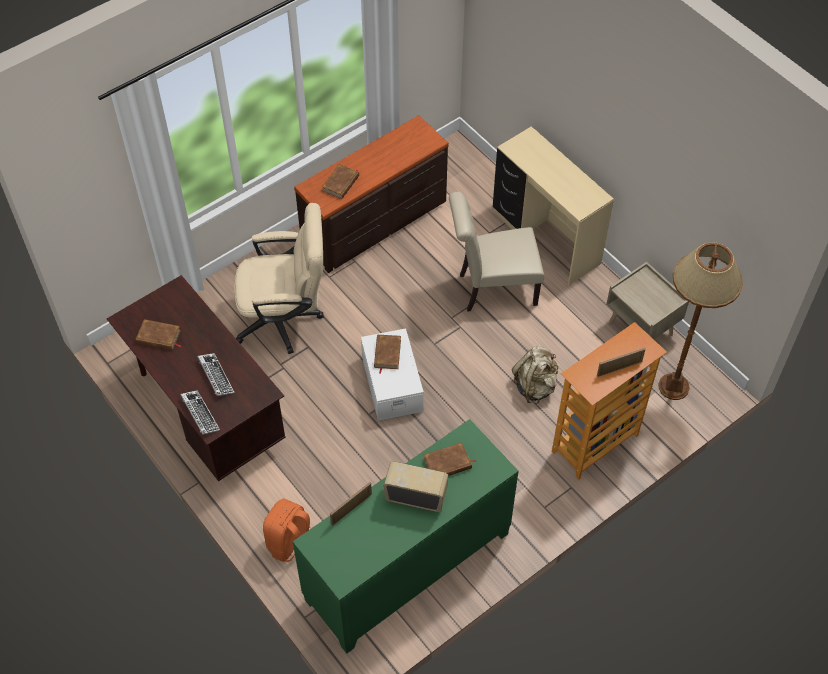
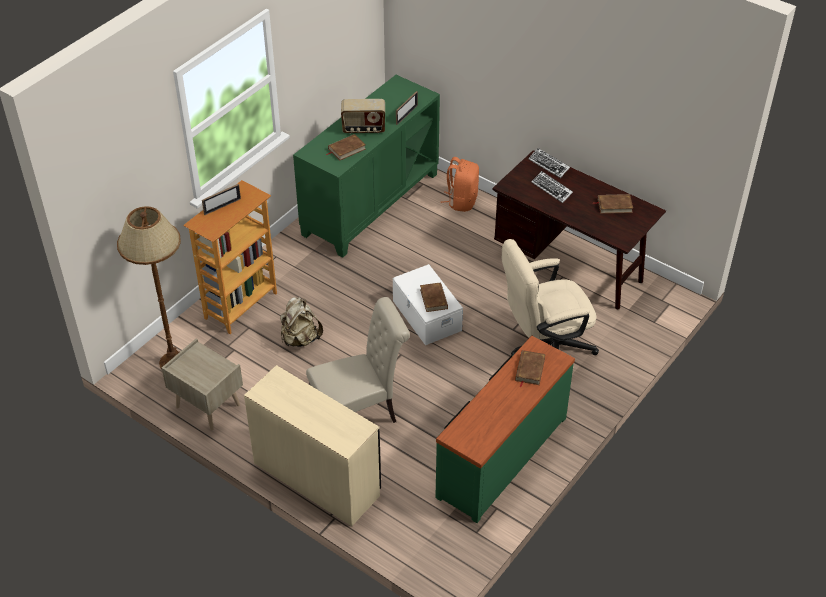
camera: 165 degrees right, 10 degrees down
(375, 223) = (500, 456): brown dresser -> green dresser

